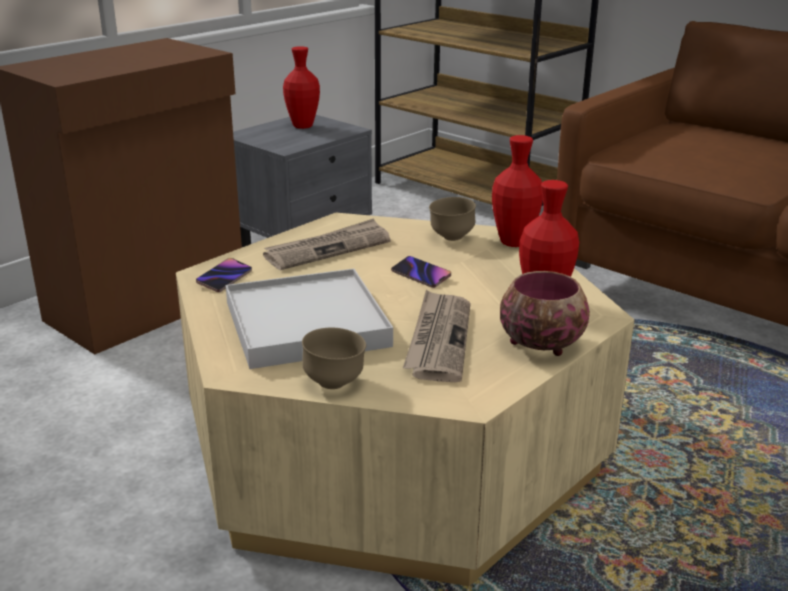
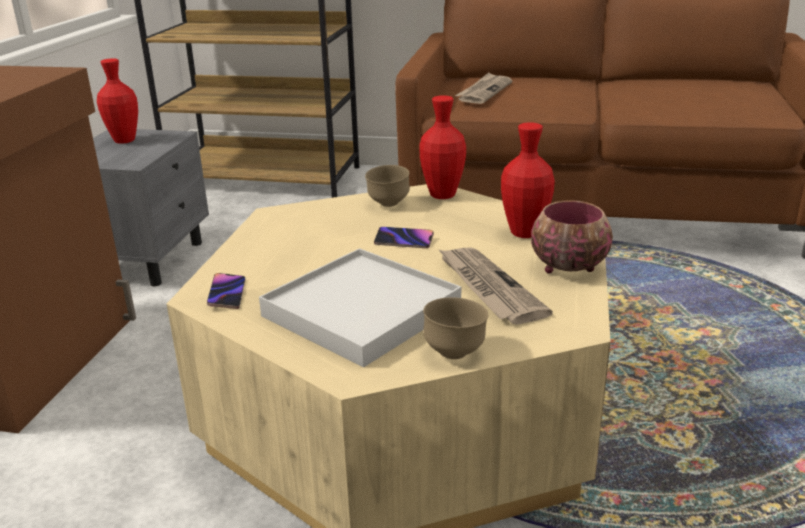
camera: 30 degrees left, 0 degrees up
(328, 248) = (292, 240): newspaper -> newspaper (484, 91)

